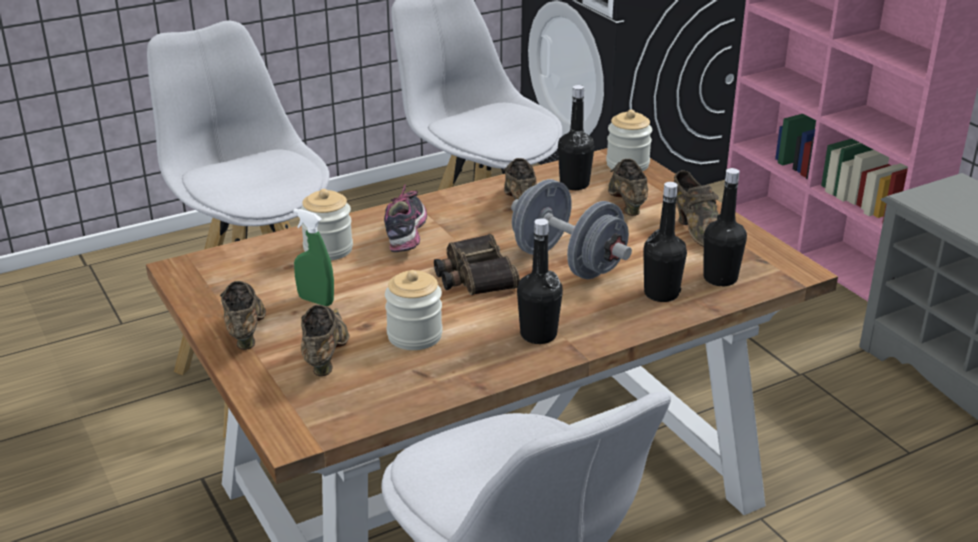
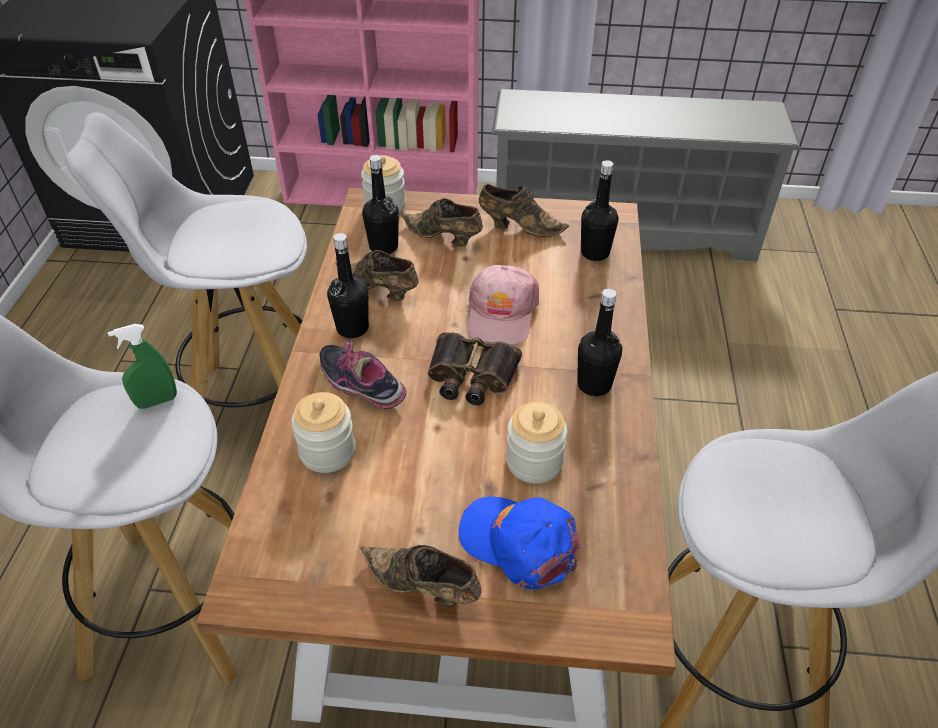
camera: 55 degrees left, 15 degrees up
(316, 301) = (414, 504): green spray bottle -> green spray bottle (157, 401)
(325, 357) = (519, 542): brown shoe -> blue cap
(568, 262) = (501, 313): grey dumbbell -> pink cap
(661, 294) = (590, 290): black bottle -> black bottle (352, 328)

